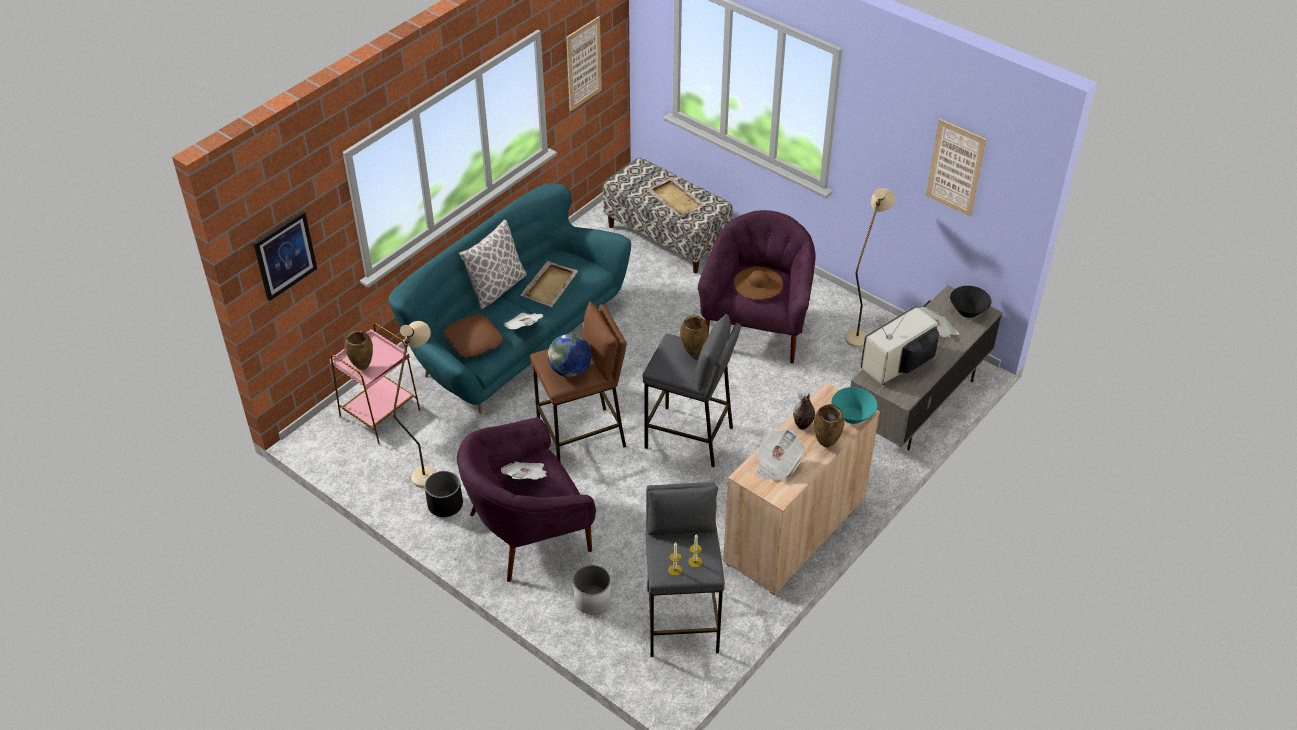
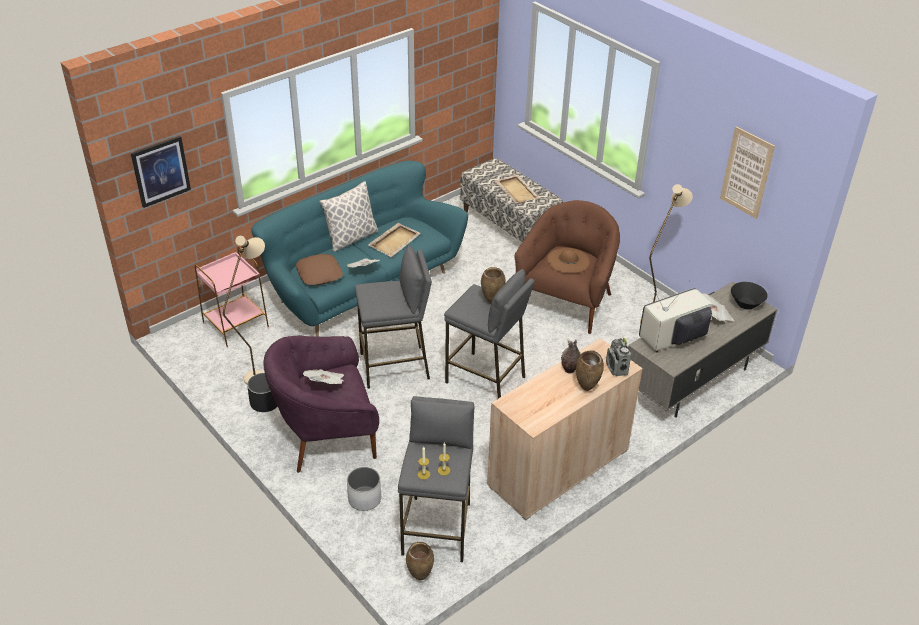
camera: 10 degrees right, 5 degrees down
(362, 368) = (219, 279): brown vase -> brown vase (419, 577)
(570, 370) = (383, 301): globe -> none
(582, 437) = (395, 367): brown stool -> grey stool
(584, 64) = (453, 68): picture -> none
(756, 327) = (566, 302): purple armchair -> brown armchair
(777, 465) = (538, 399): newspaper -> none
(852, 416) = (616, 369): turquoise bowl -> radio

